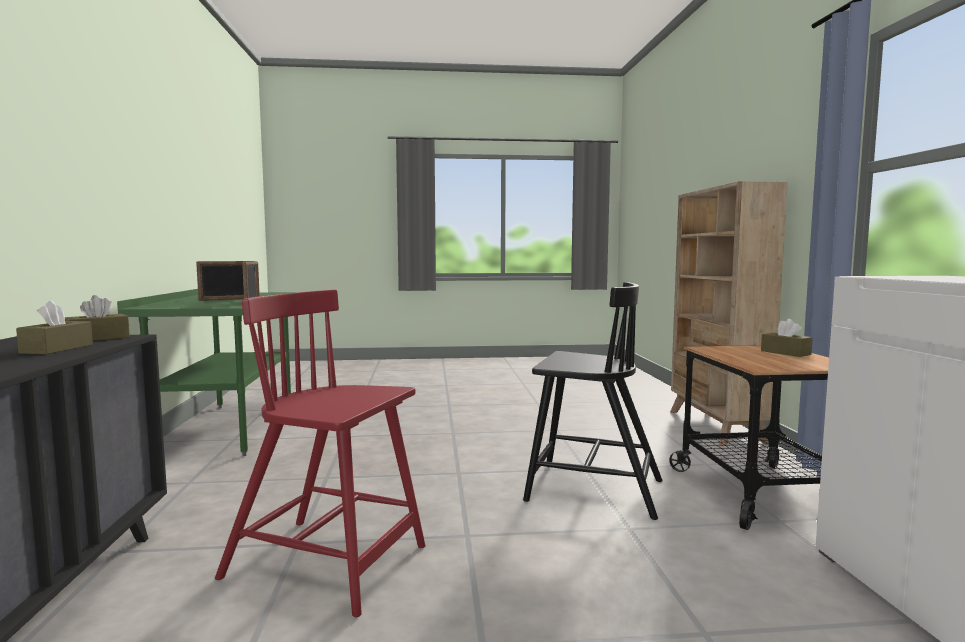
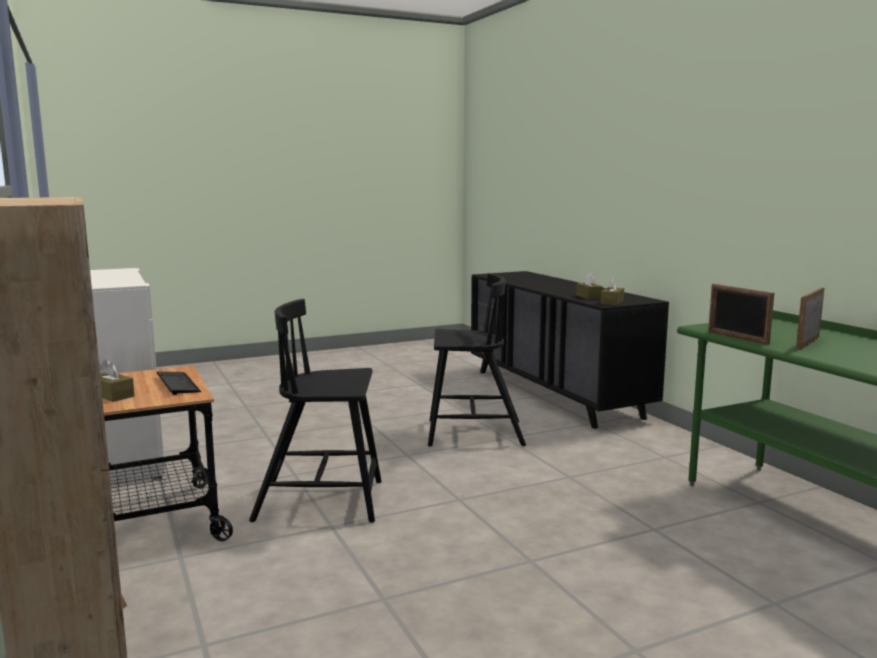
camera: 160 degrees right, 5 degrees up
(329, 563) = (472, 433): red chair -> black chair
(735, 356) = (178, 384): none -> keyboard

